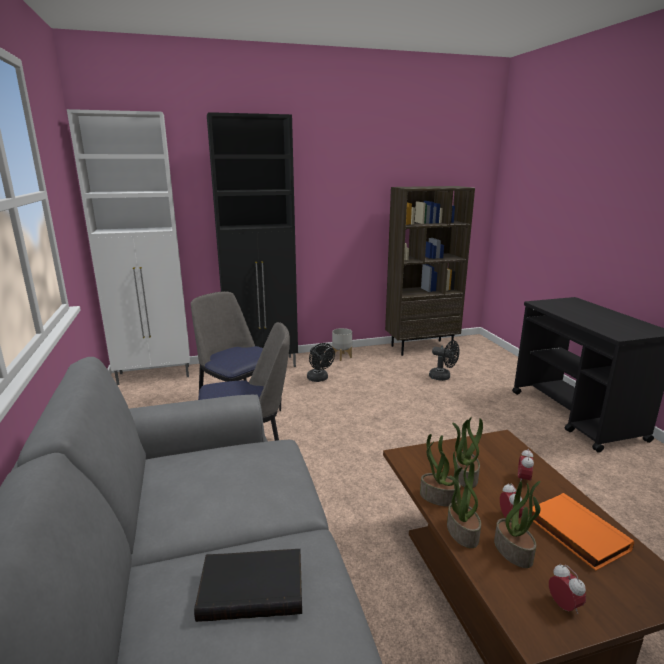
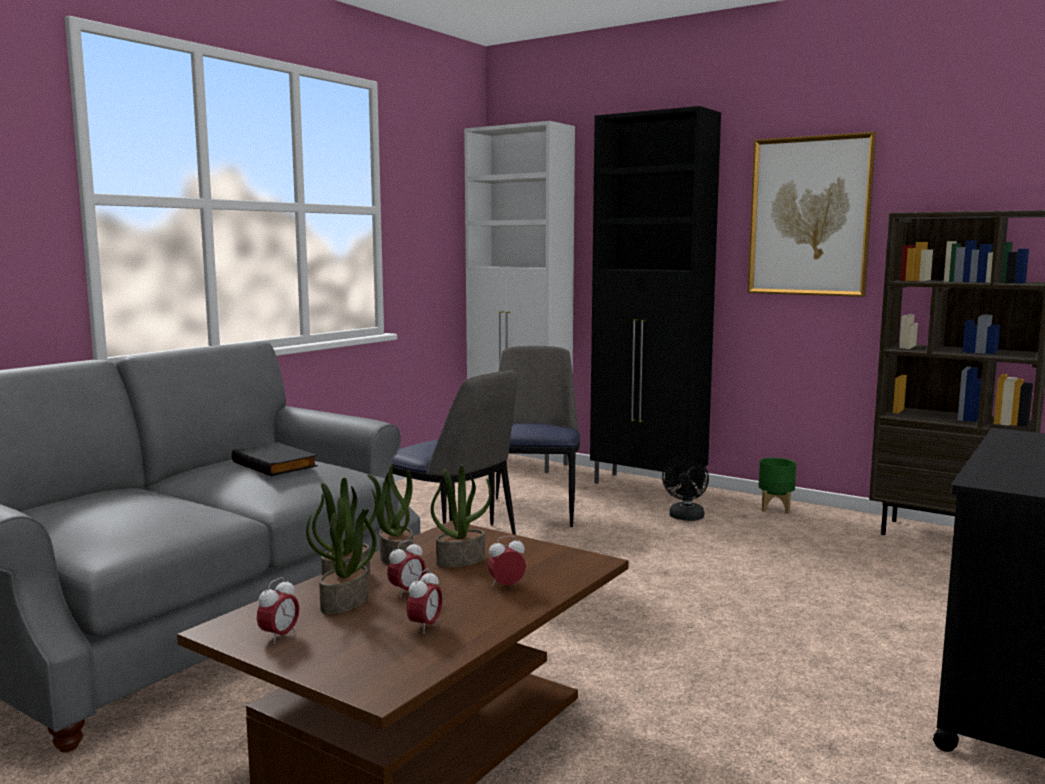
camera: 50 degrees right, 10 degrees down
(252, 587) = (137, 503): black book -> black book (276, 464)
(340, 187) = (809, 216): none -> picture
(342, 357) = (775, 509): grey planter -> green planter
(443, 377) = (887, 576): black fan -> none
(575, 534) = (425, 626): orange book -> alarm clock

